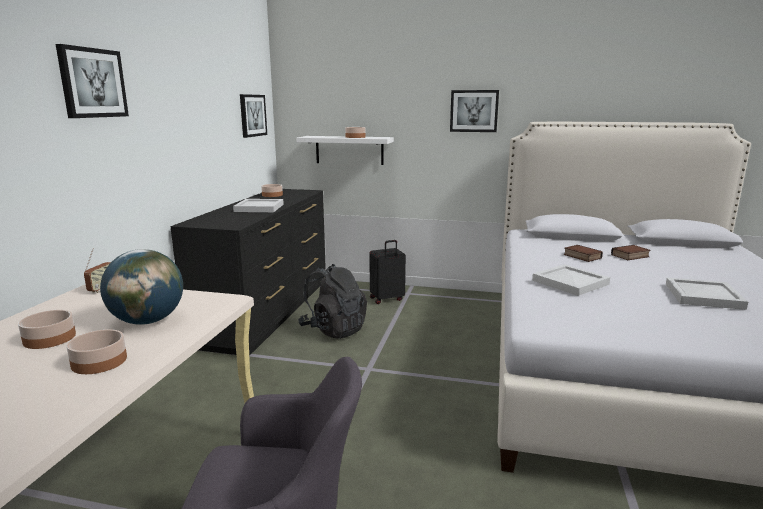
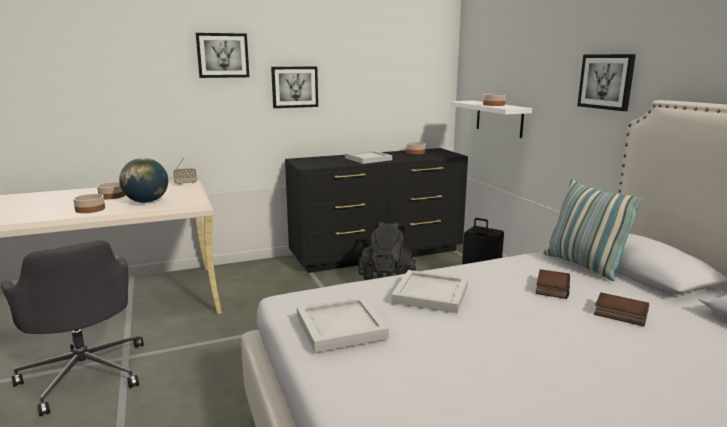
camera: 55 degrees right, 0 degrees up
(252, 115) = (416, 78): picture -> picture (294, 87)
(551, 241) = (583, 265): none -> pillow
(702, 296) = (509, 374): white tray -> white tray (339, 326)

